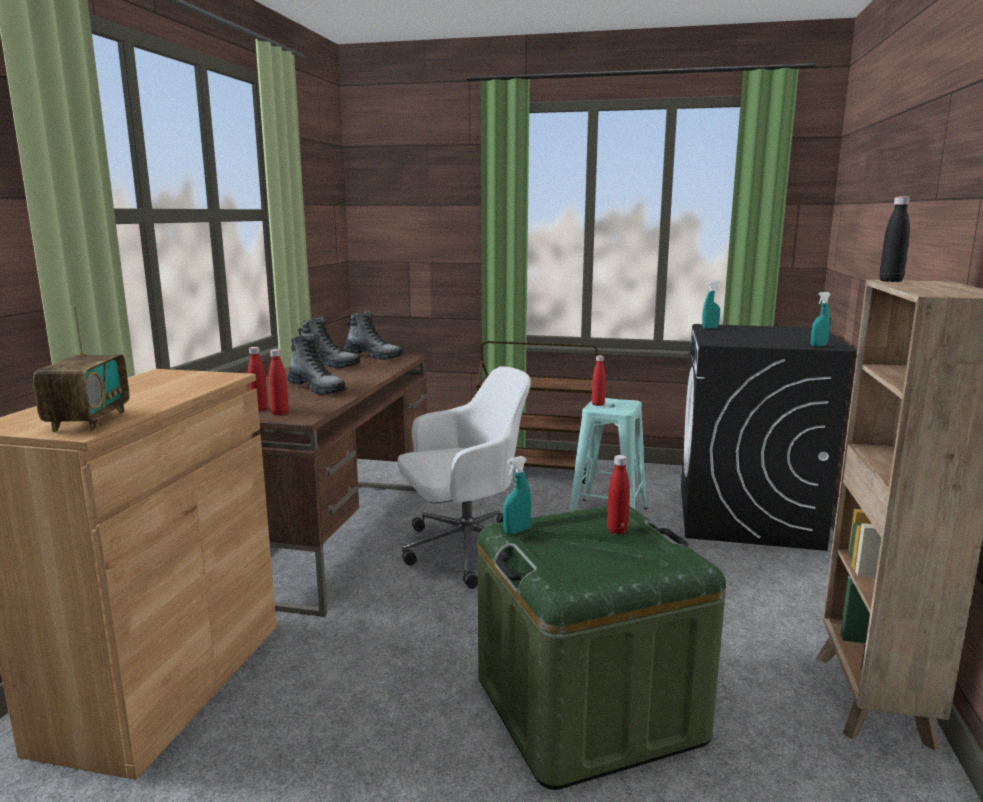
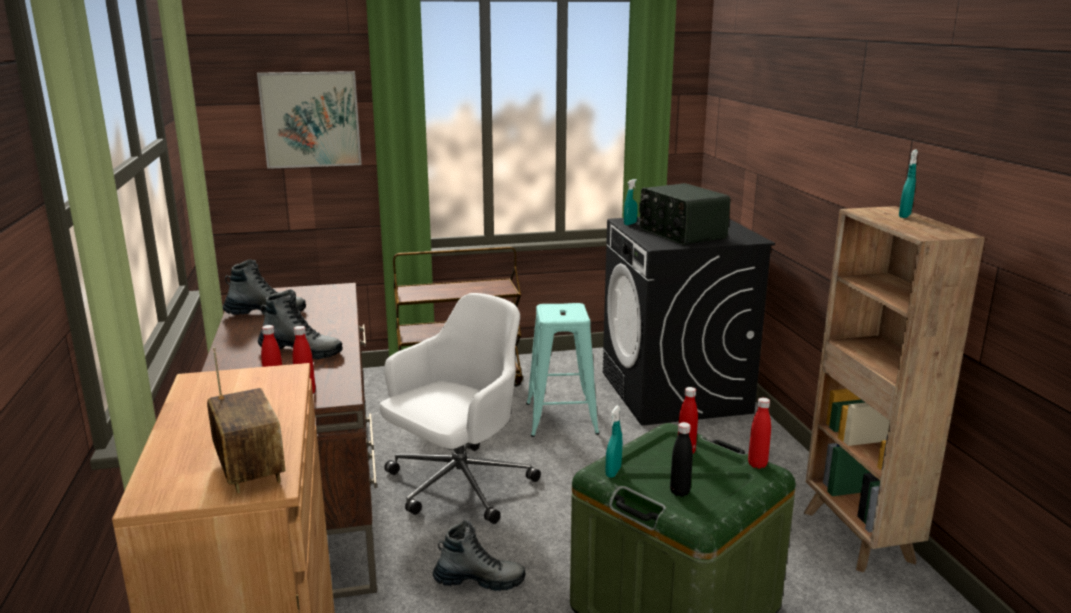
camera: 25 degrees left, 5 degrees up
(373, 356) = (301, 293): boot -> boot (479, 580)
(432, 219) = (310, 119): none -> picture
(598, 404) = (549, 313): red bottle -> red bottle (757, 464)
(754, 337) = (681, 234): none -> radio
(818, 346) = (740, 239): turquoise spray bottle -> turquoise spray bottle (904, 216)
(890, 281) = (862, 211): black bottle -> black bottle (679, 492)

